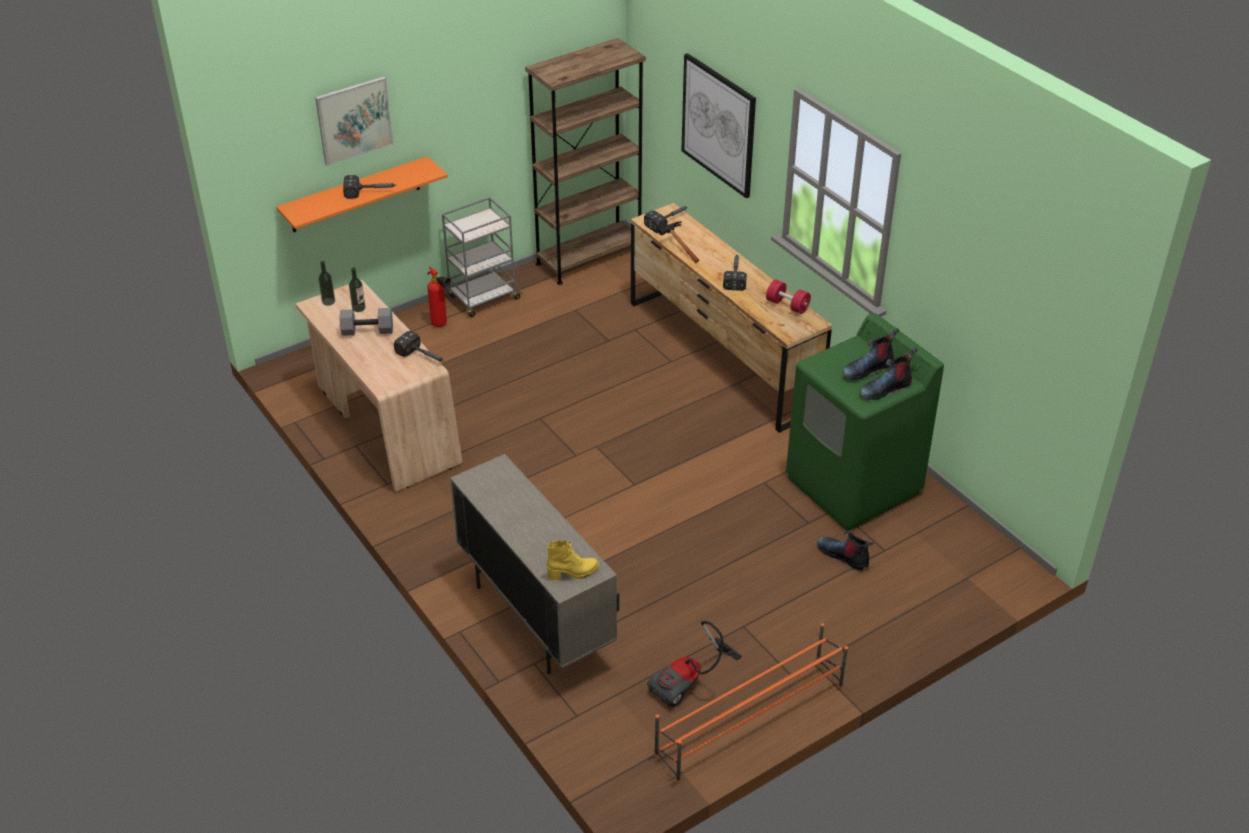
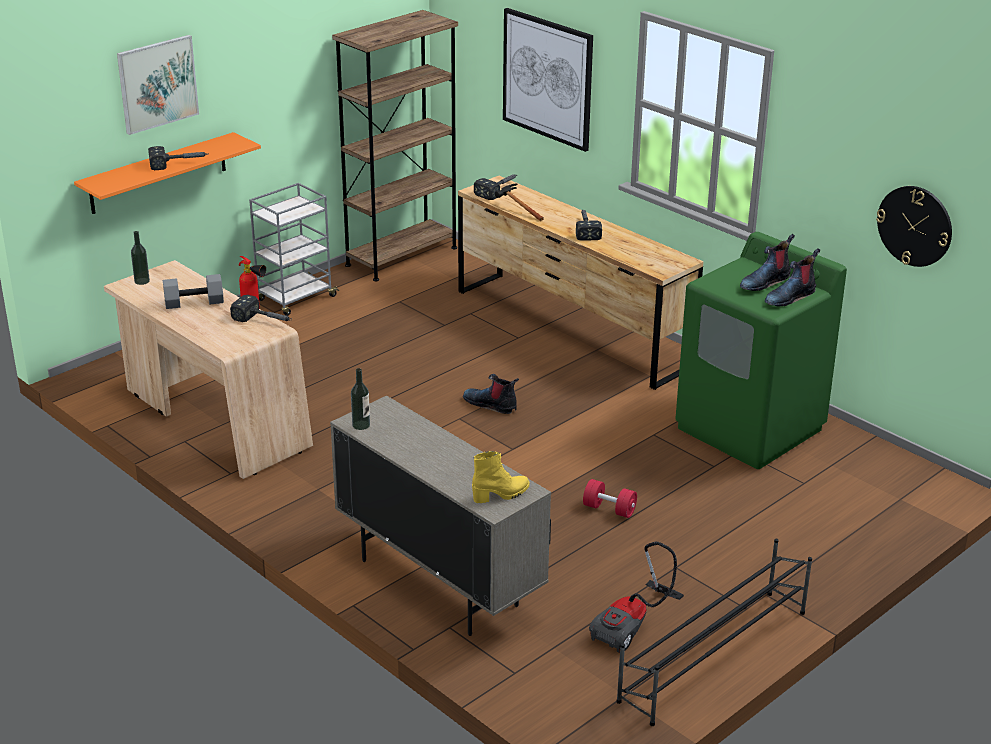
camera: 10 degrees left, 10 degrees down
(358, 308) = (178, 284): bottle -> bottle (361, 425)
(749, 720) = (712, 656): orange shoe rack -> black shoe rack
(787, 305) = (650, 249): red dumbbell -> red dumbbell (609, 509)
(844, 556) = (762, 492): boot -> boot (491, 404)
(1006, 339) = (915, 225): none -> wall clock

